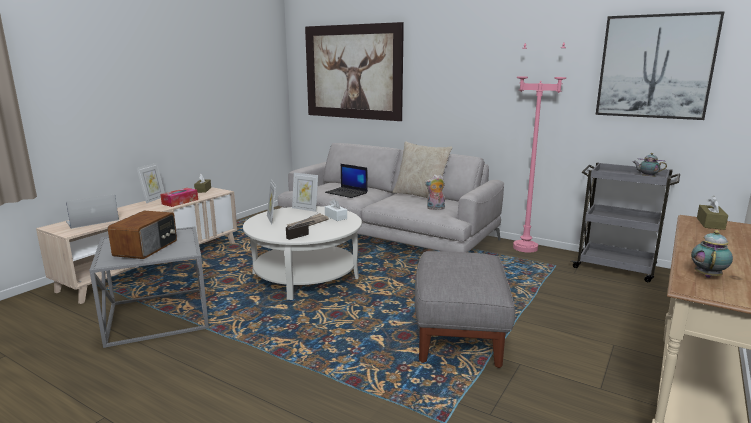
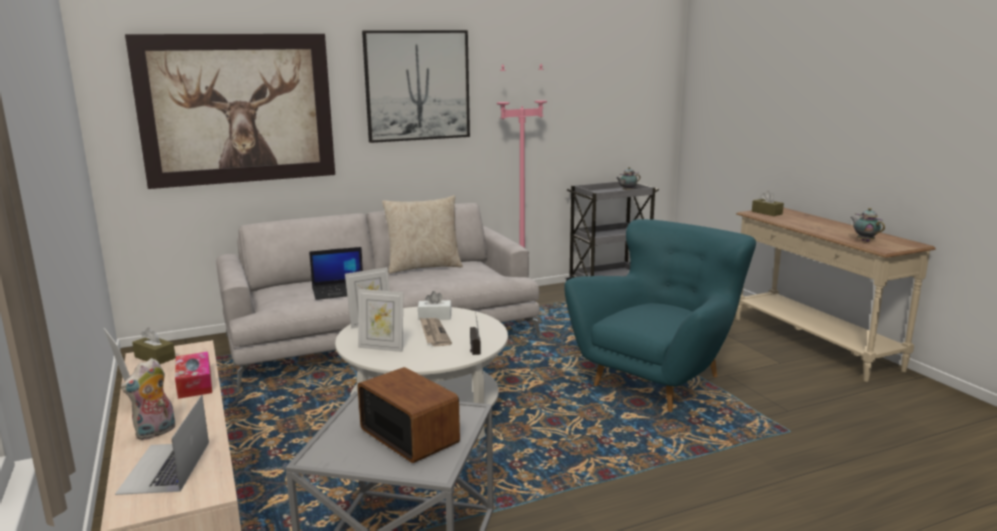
camera: 55 degrees left, 0 degrees up
(435, 208) = (480, 274): plush toy -> plush toy (156, 433)
(458, 335) = (659, 380): grey ottoman -> turquoise armchair
(655, 67) = (606, 86): picture -> picture (417, 85)

